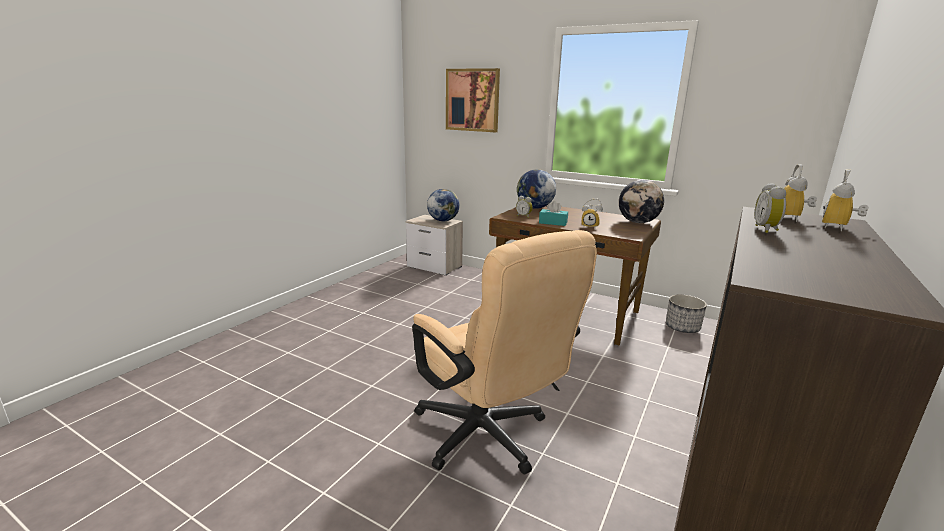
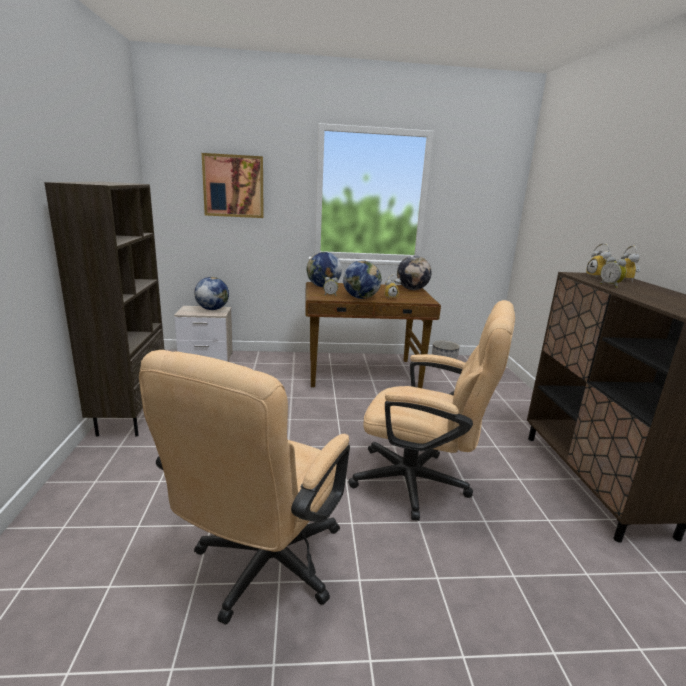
camera: 35 degrees left, 0 degrees up
(268, 446) = (261, 570): none -> beige office chair
(327, 298) = (130, 415): none -> brown bookcase
(553, 223) = (361, 298): turquoise tissue box -> globe

